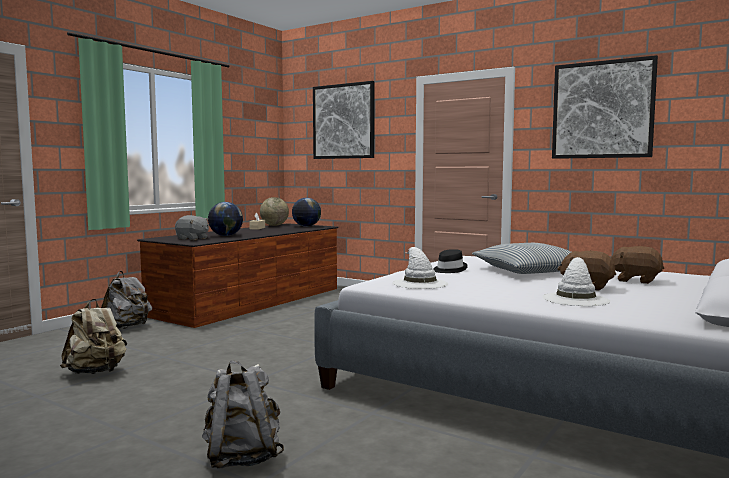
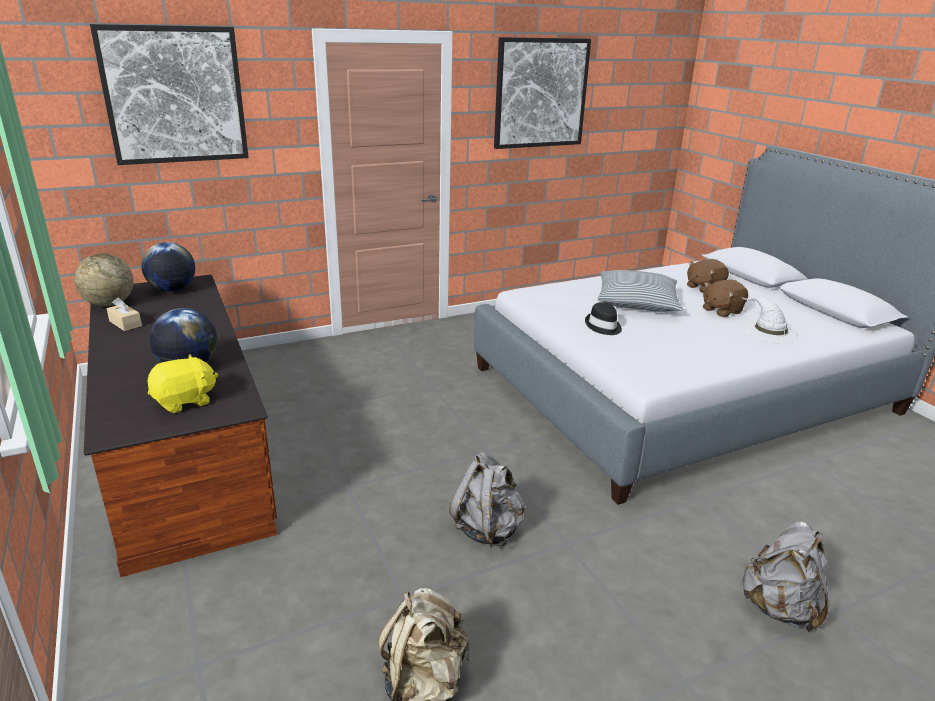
camera: 60 degrees left, 20 degrees up
(126, 327) = (181, 609): grey backpack -> grey backpack (487, 528)
(192, 239) = (185, 401): grey plush toy -> yellow plush toy
(419, 283) = (667, 360): white hat -> none

